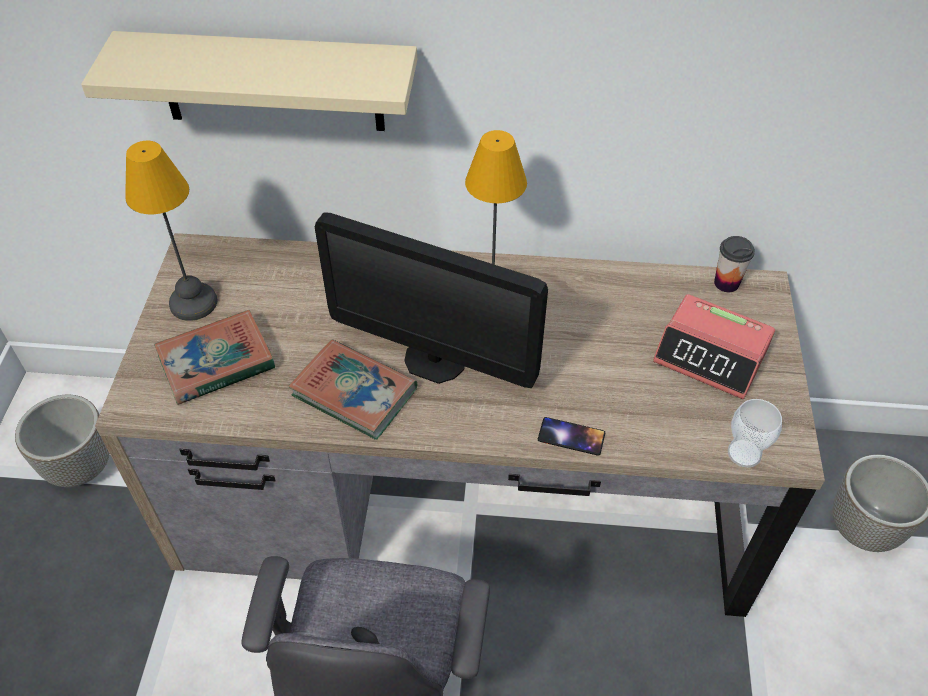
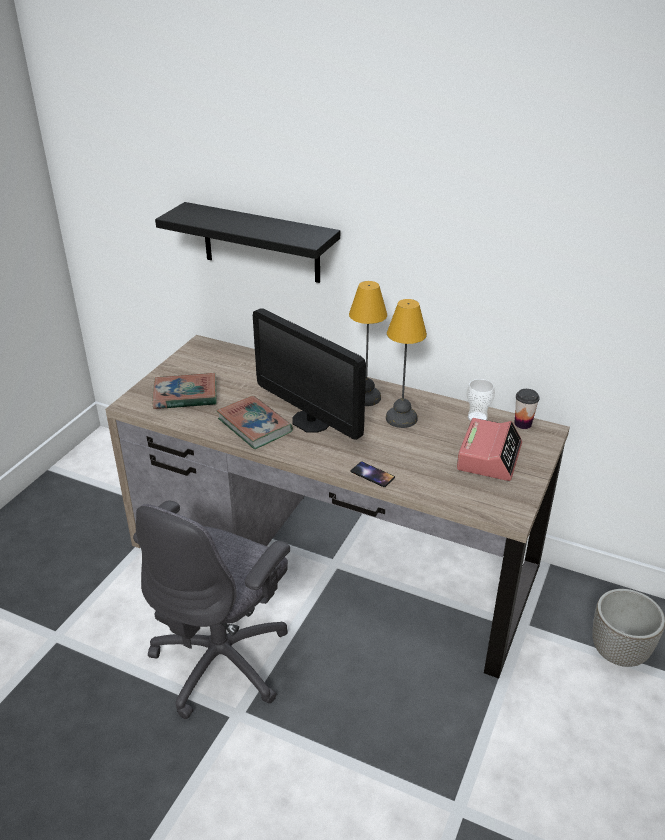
camera: 20 degrees right, 15 degrees down
(80, 466) = (107, 480): planter -> none
(193, 301) = (188, 366): table lamp -> table lamp (401, 418)
(271, 82) = (261, 243): beige shelf -> black shelf
(711, 355) = (489, 457): alarm clock -> alarm clock turned 120 degrees counterclockwise
(744, 453) = (480, 508): cup -> cup (477, 417)

